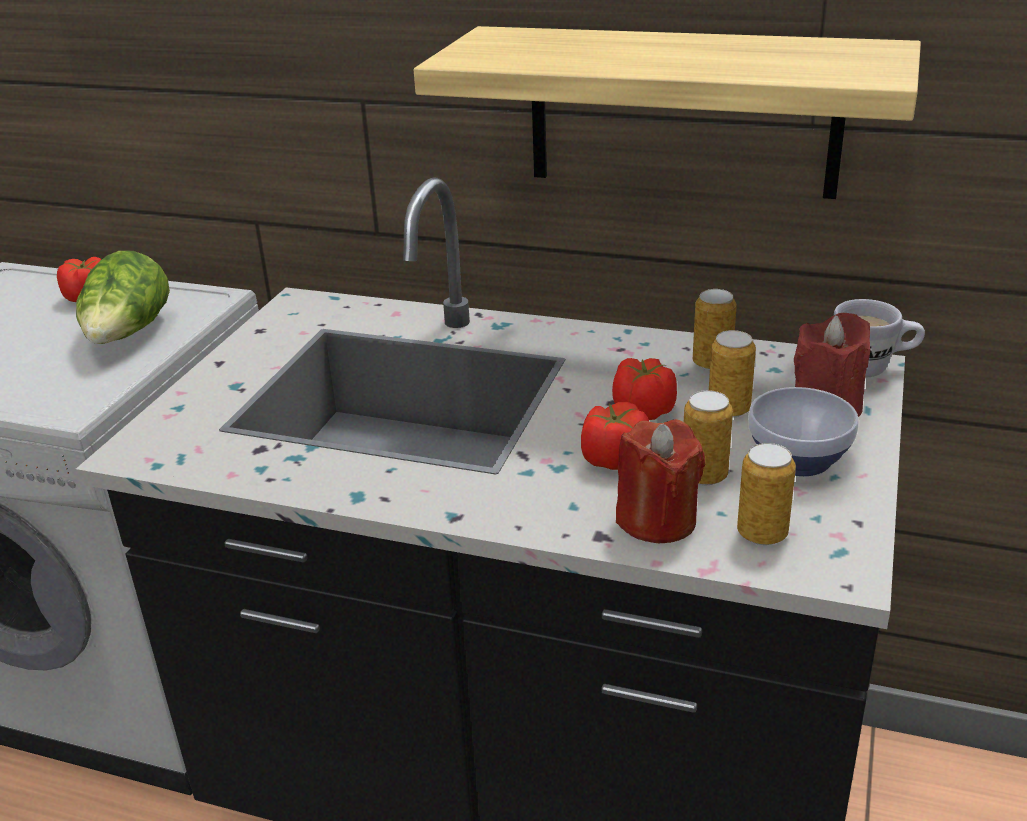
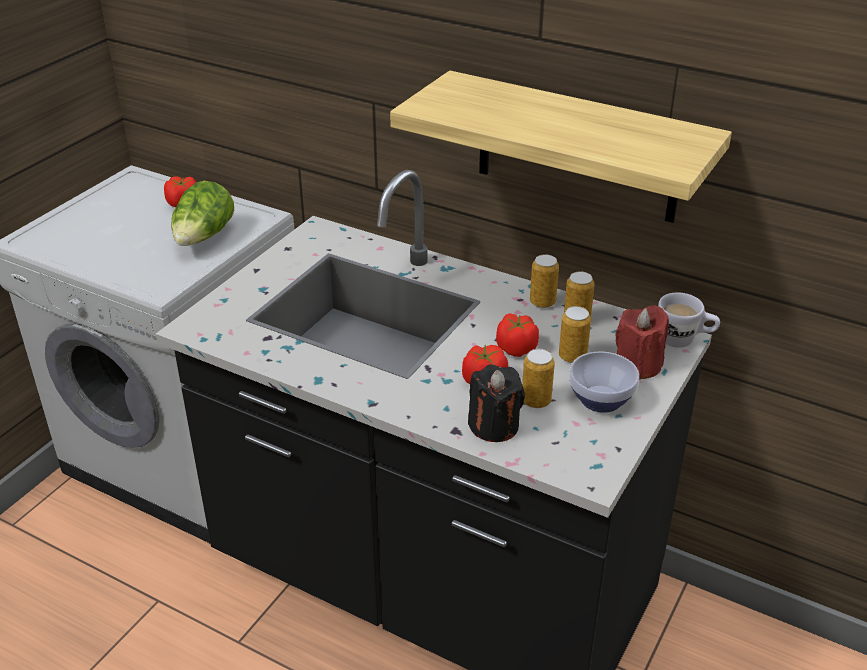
camera: 10 degrees right, 5 degrees up
(657, 520) = (494, 426): red candle -> black candle
(762, 533) = (554, 445): can -> can (542, 302)

